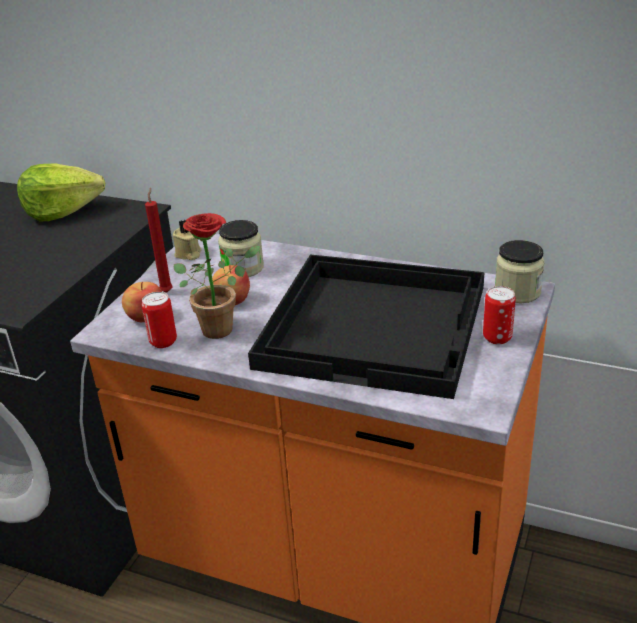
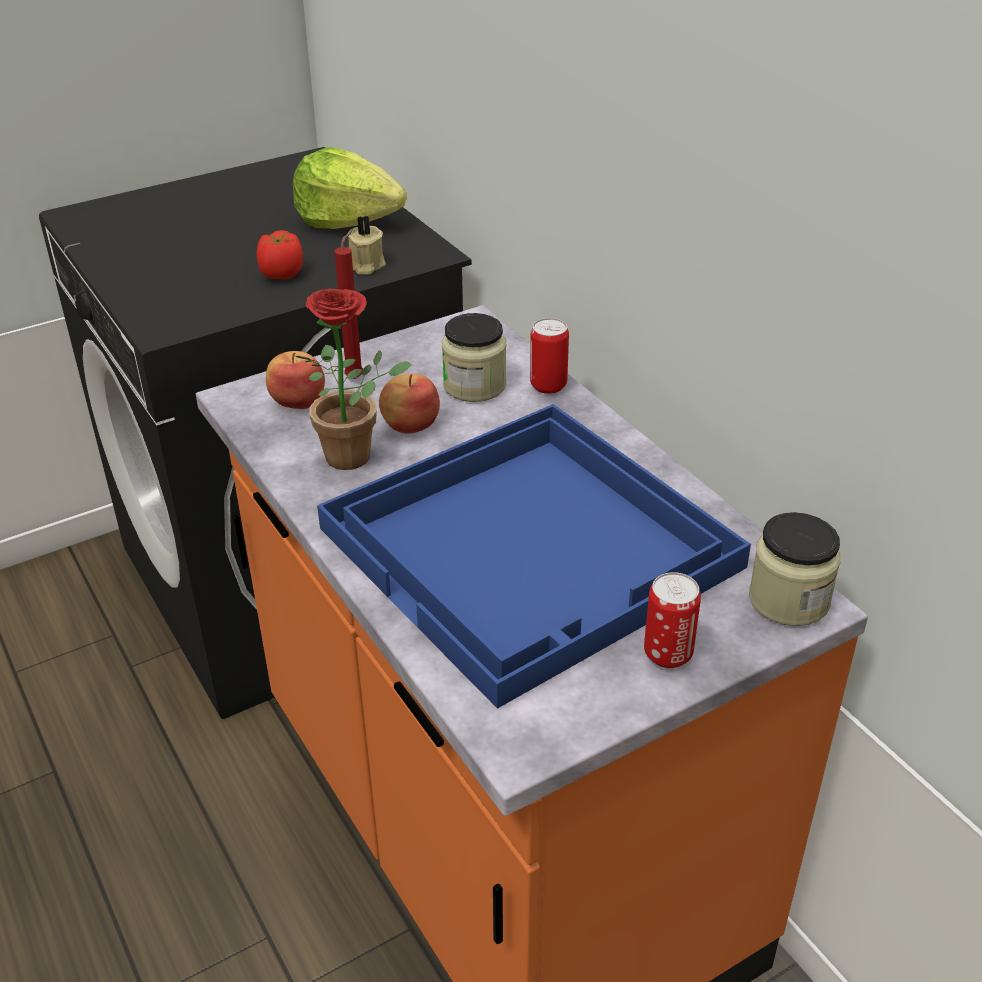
camera: 35 degrees right, 5 degrees up
(58, 252) = (281, 274): none -> tomato
(163, 341) = (277, 442): can -> can (548, 385)
(188, 254) = (436, 337): beige candle -> beige candle (365, 266)
(376, 325) = (533, 548): black tray -> blue tray

